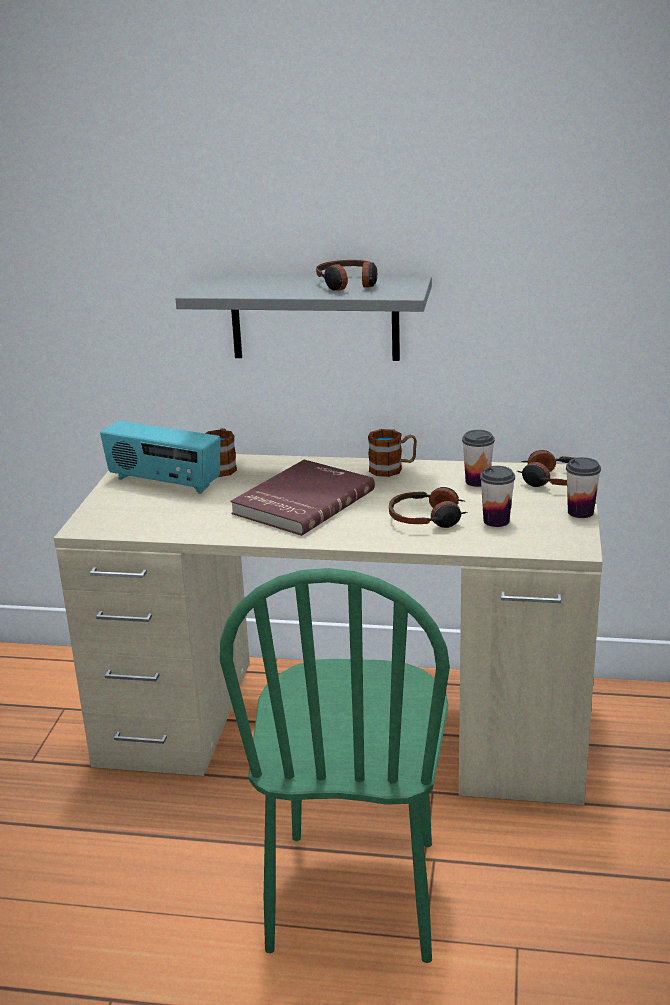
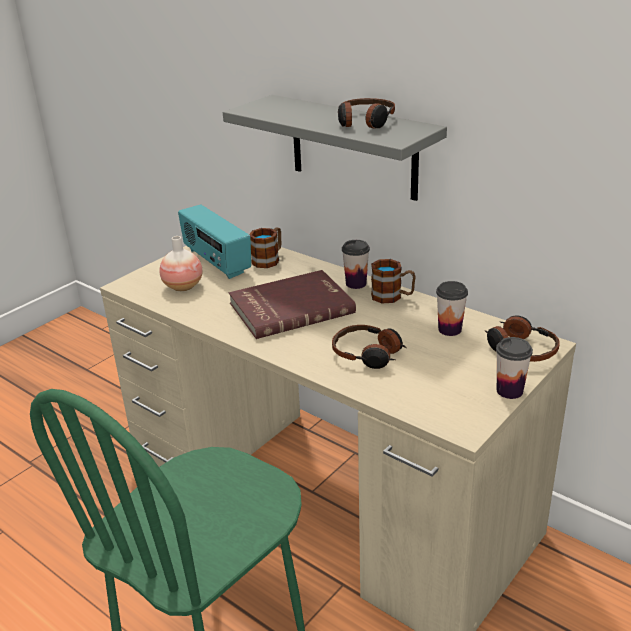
camera: 30 degrees right, 5 degrees up
(157, 512) = (183, 286): none -> vase
(496, 521) = (423, 375): cup -> cup (356, 283)

